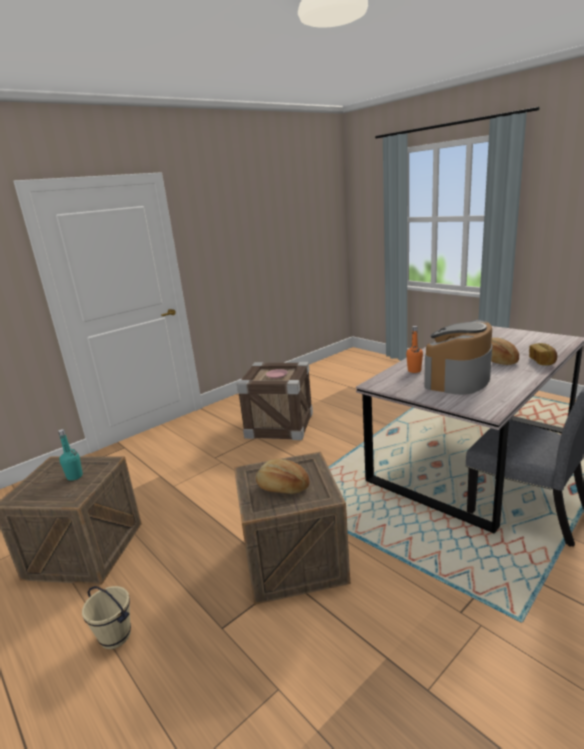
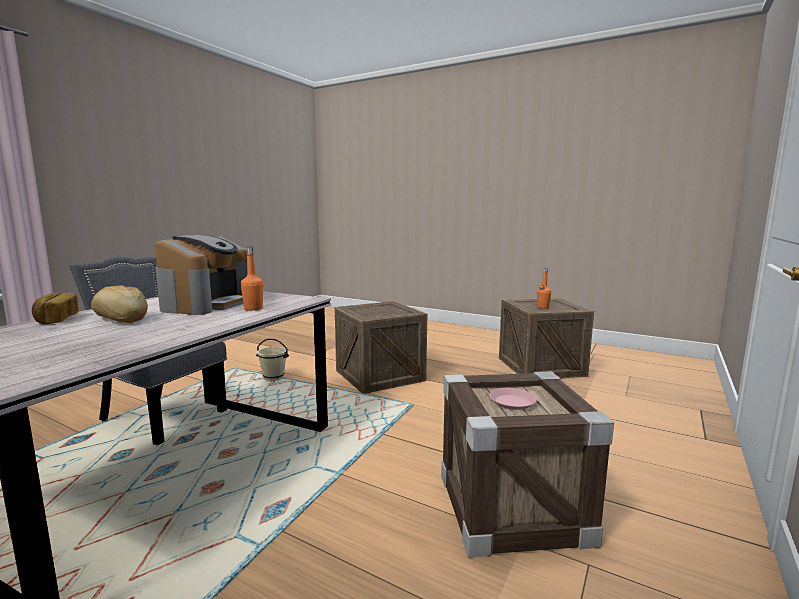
camera: 160 degrees right, 10 degrees down
(75, 476) = (542, 307): turquoise bottle -> orange bottle
(116, 636) = (459, 349): beige bucket -> beige bucket (273, 378)
(282, 487) = (380, 310): bread -> none

